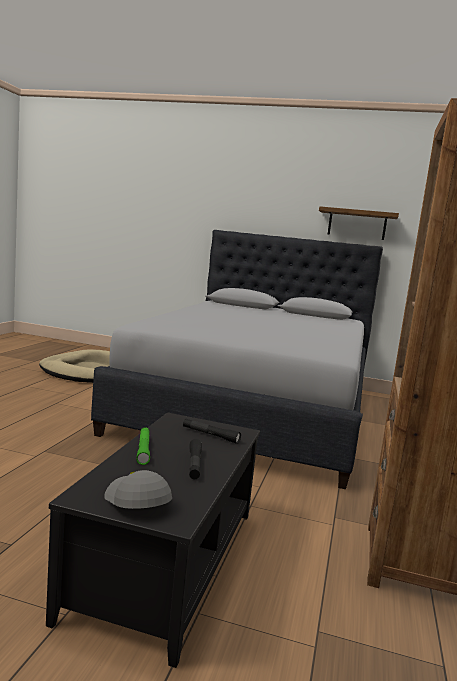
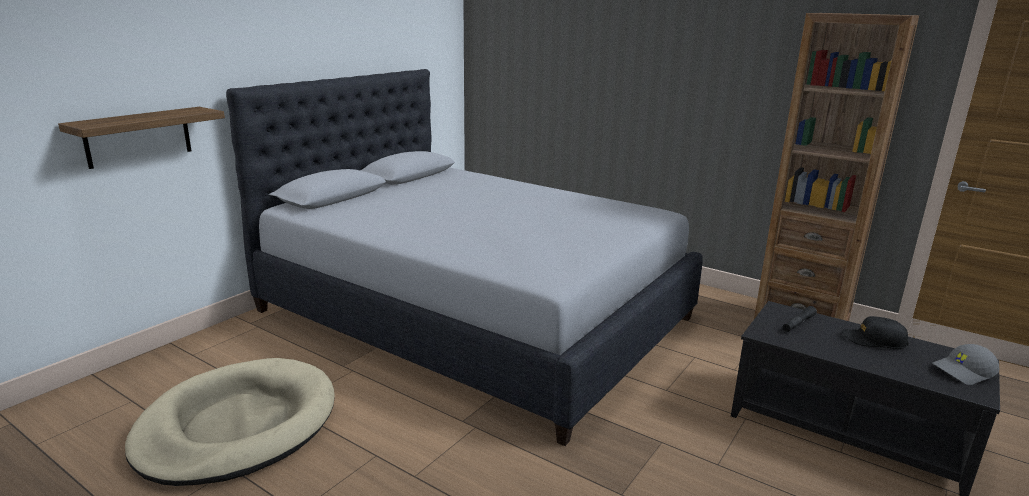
camera: 70 degrees left, 10 degrees up
(143, 450) = (858, 358): green flashlight -> none
(194, 464) = (873, 340): black flashlight -> black cap
(357, 224) = (392, 44): shelf -> shelf (138, 137)

